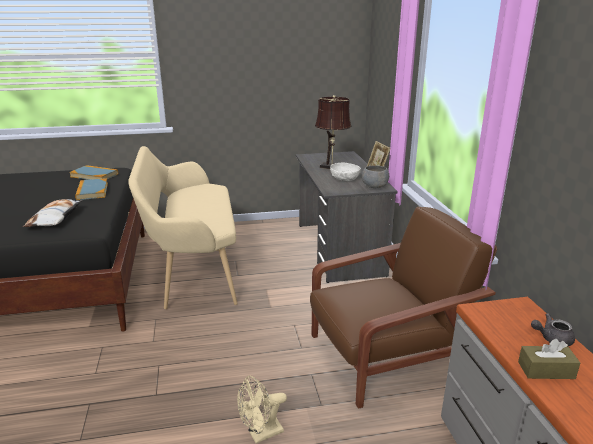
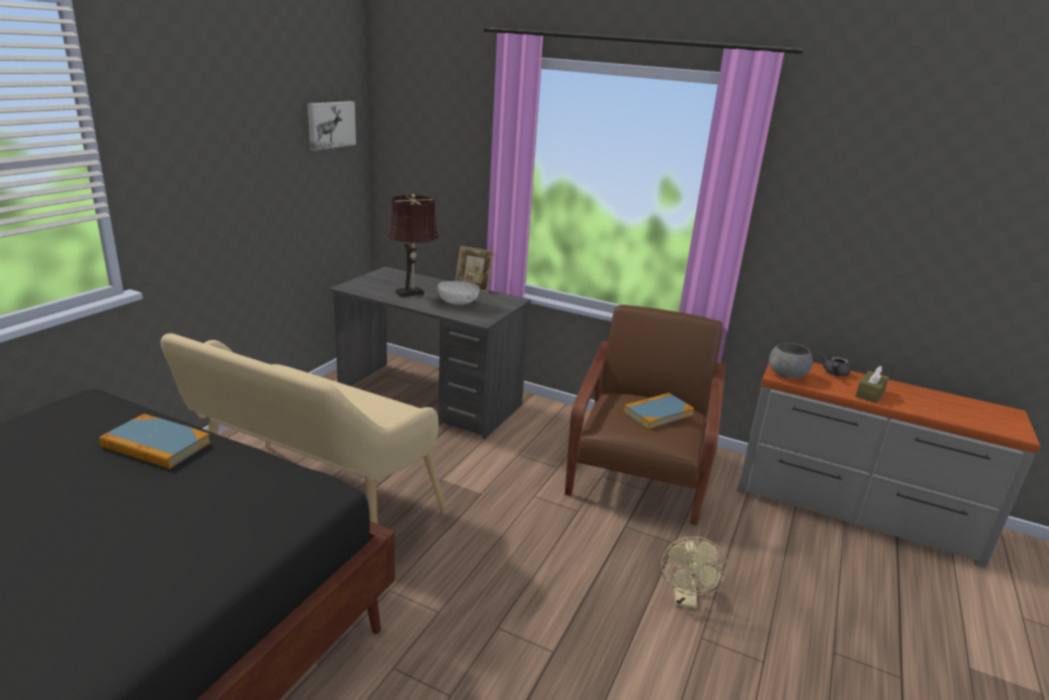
camera: 55 degrees left, 0 degrees up
(55, 218) = (225, 507): pillow -> none
(94, 175) = (75, 422): book -> book (657, 413)
(329, 47) = (330, 124): none -> picture
(375, 186) = (503, 301): grey bowl -> grey bowl (786, 374)

